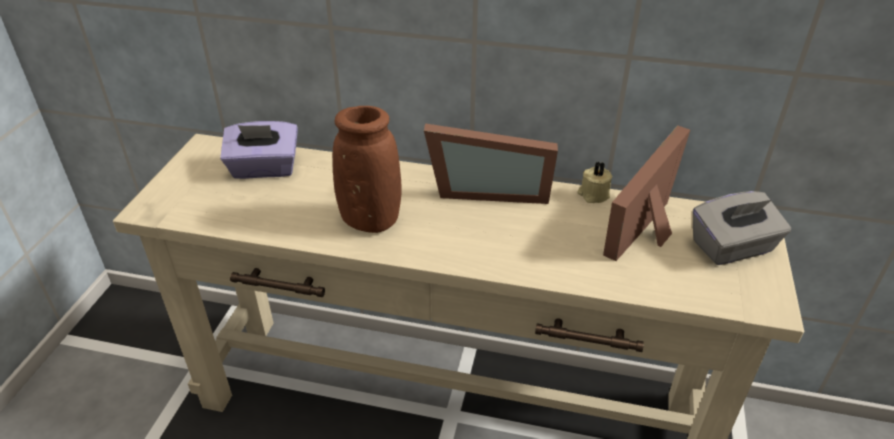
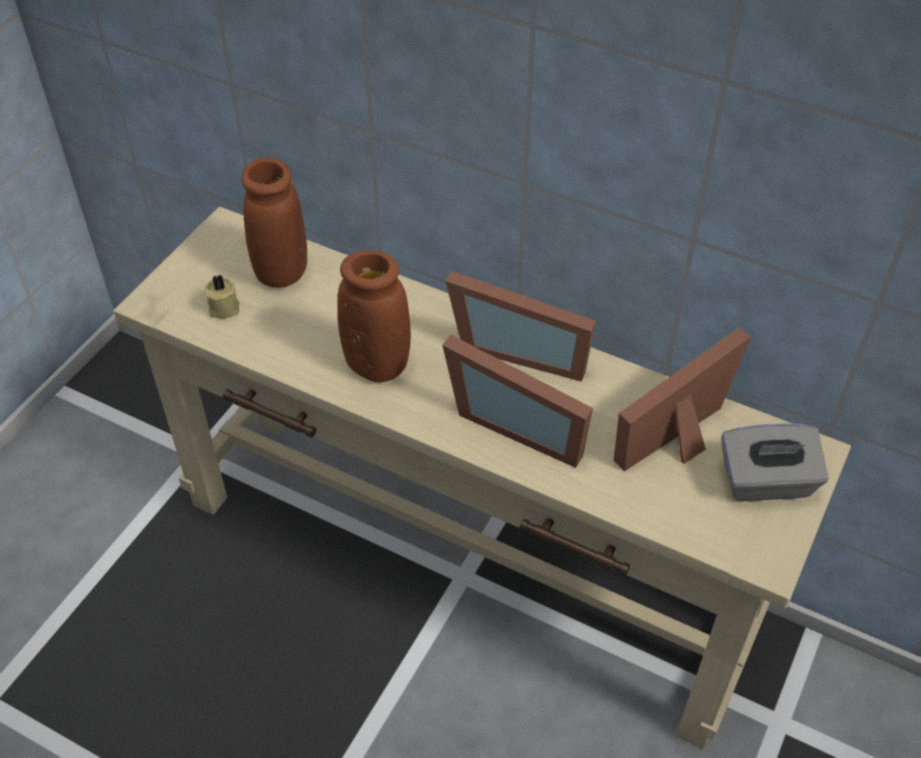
camera: 15 degrees right, 10 degrees up
(264, 169) = (282, 272): purple tissue box -> brown vase
(512, 242) = (520, 423): none -> picture frame
(593, 195) = (638, 379): beige candle -> beige candle (223, 307)

